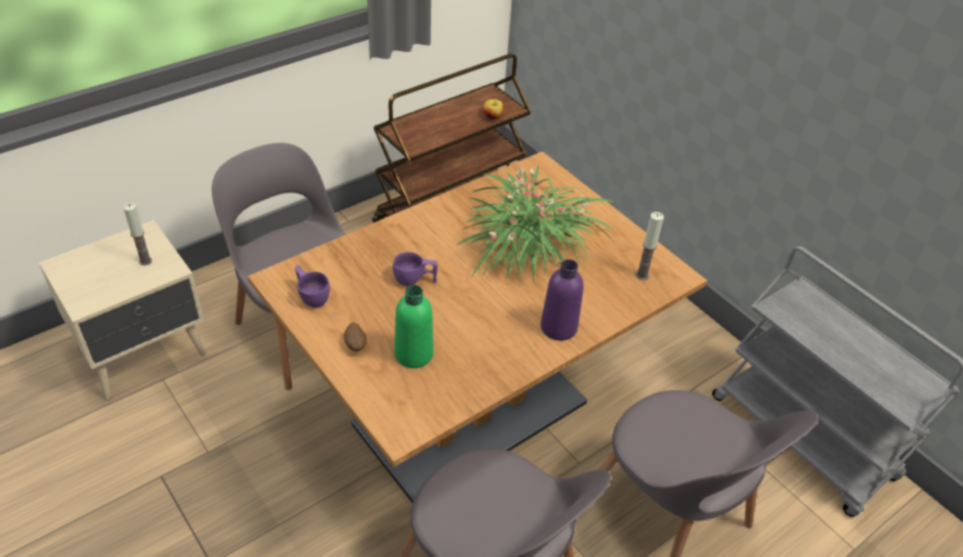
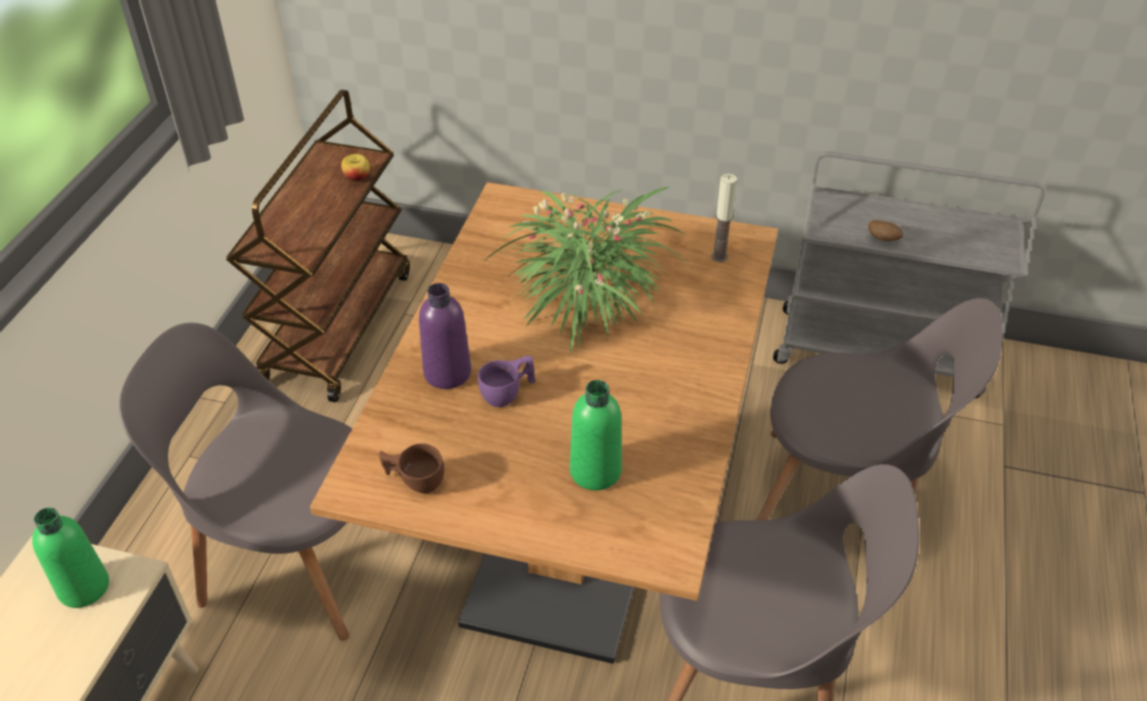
camera: 35 degrees left, 0 degrees up
(145, 261) = (84, 587): candle -> green bottle
(312, 295) = (414, 480): purple cup -> brown cup
(356, 345) = (525, 501): potato -> potato (883, 239)
(558, 327) = (702, 354): purple bottle -> purple bottle (447, 373)

